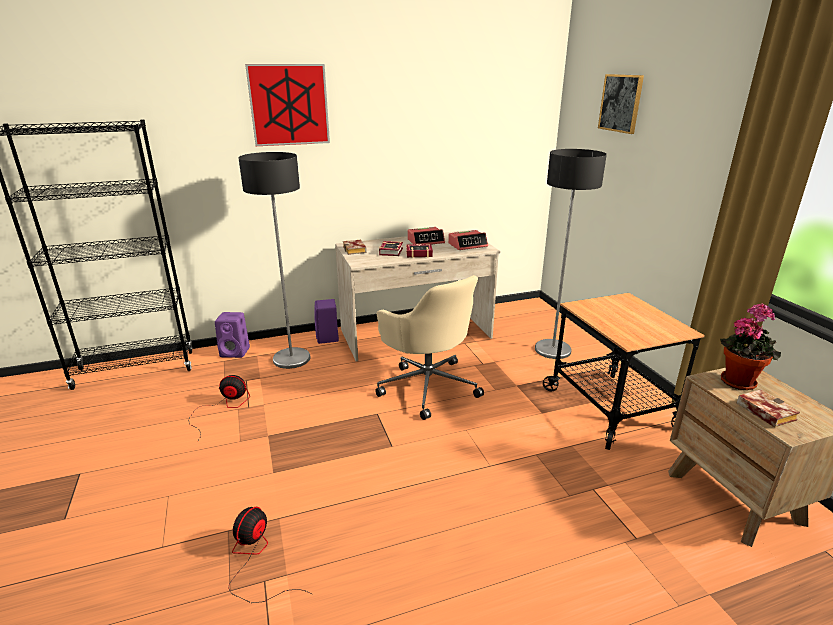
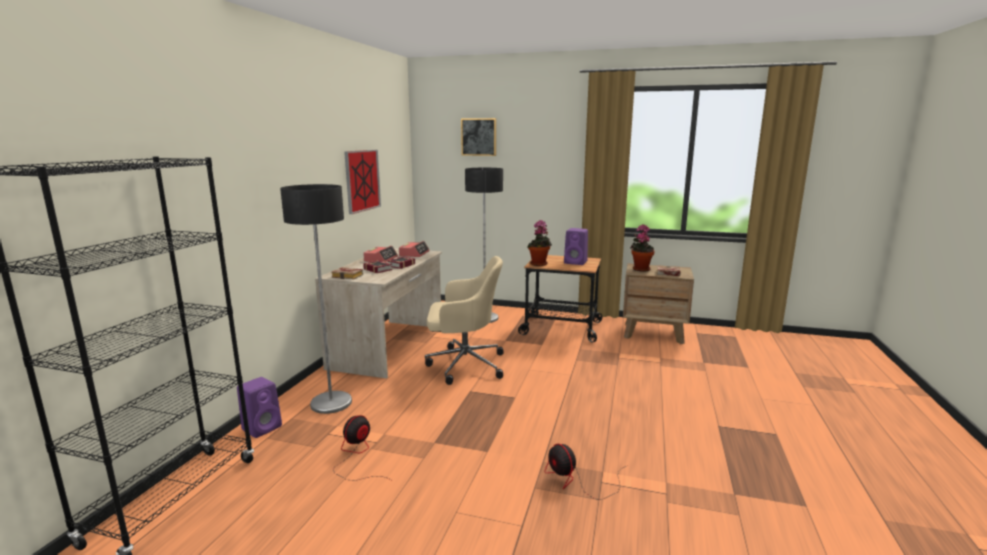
camera: 55 degrees left, 10 degrees down
(289, 105) = (273, 141): picture -> picture (362, 180)
(327, 338) = (327, 379): purple speaker -> purple speaker (576, 262)
(585, 308) = (539, 264): none -> potted plant

